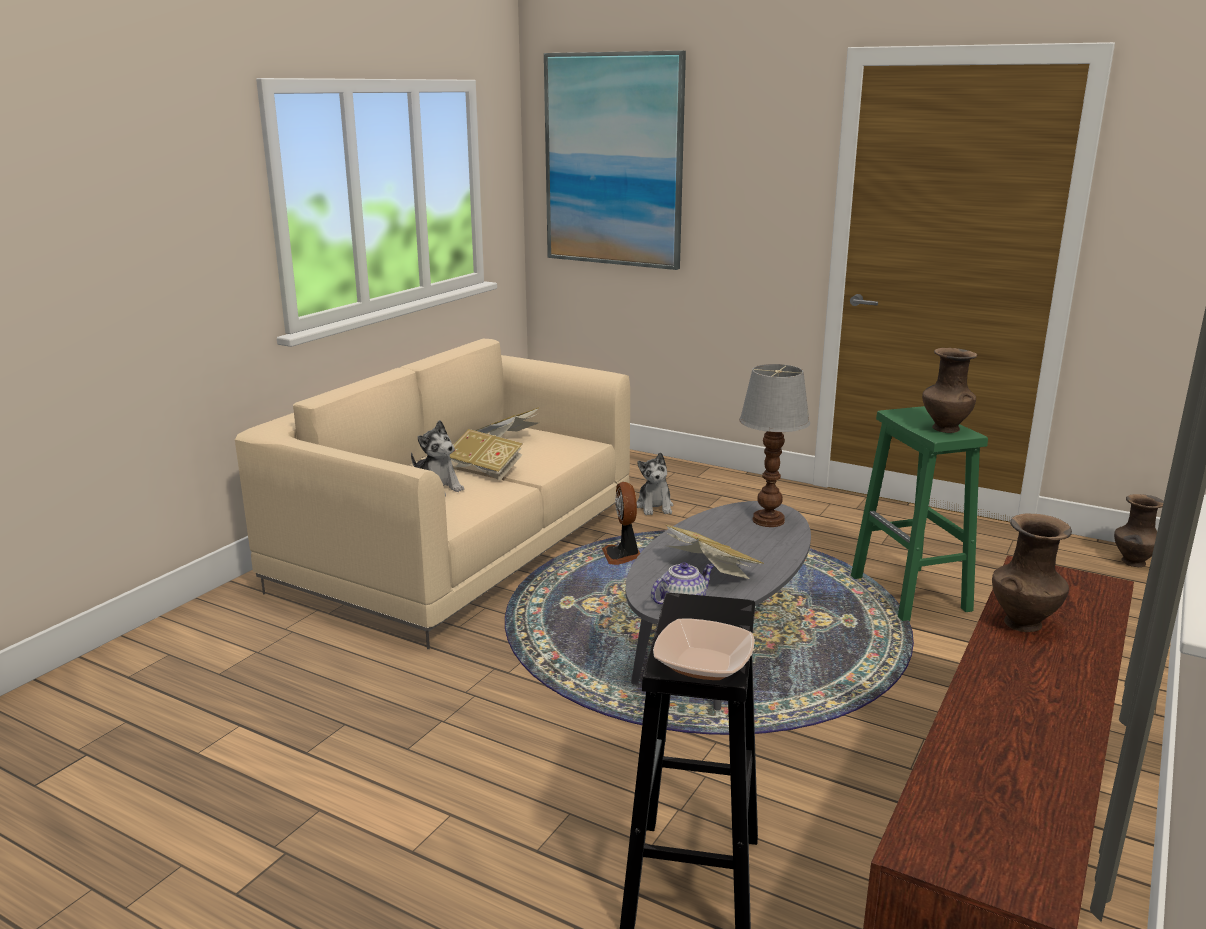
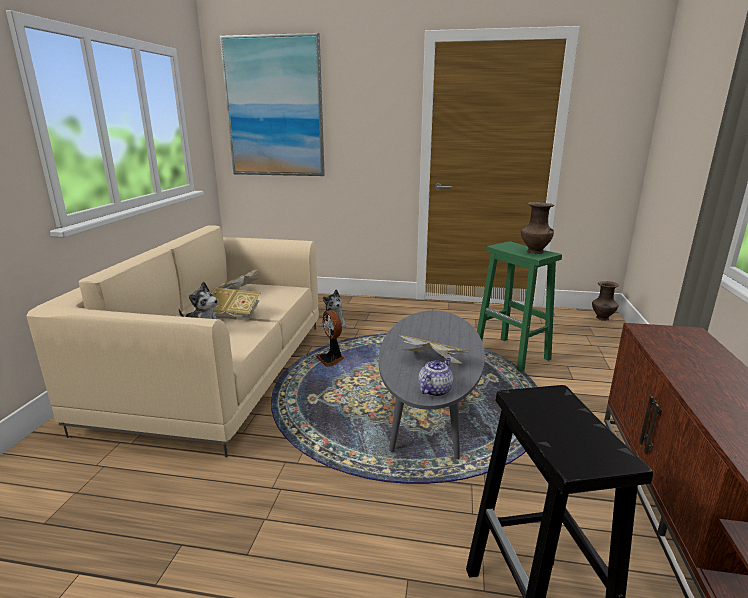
camera: 20 degrees left, 0 degrees up
(703, 664) = (597, 454): bowl -> none
(767, 520) = (441, 322): table lamp -> none
(1023, 623) = (685, 365): brown vase -> none

